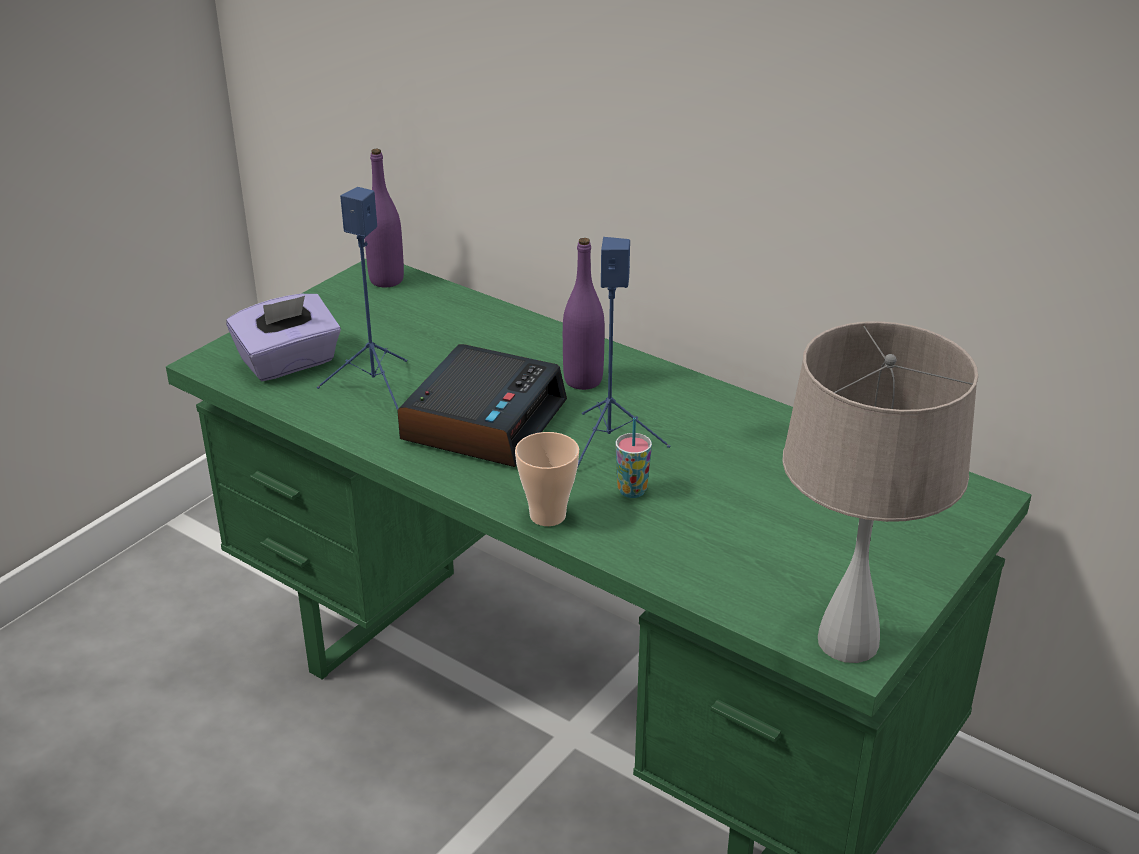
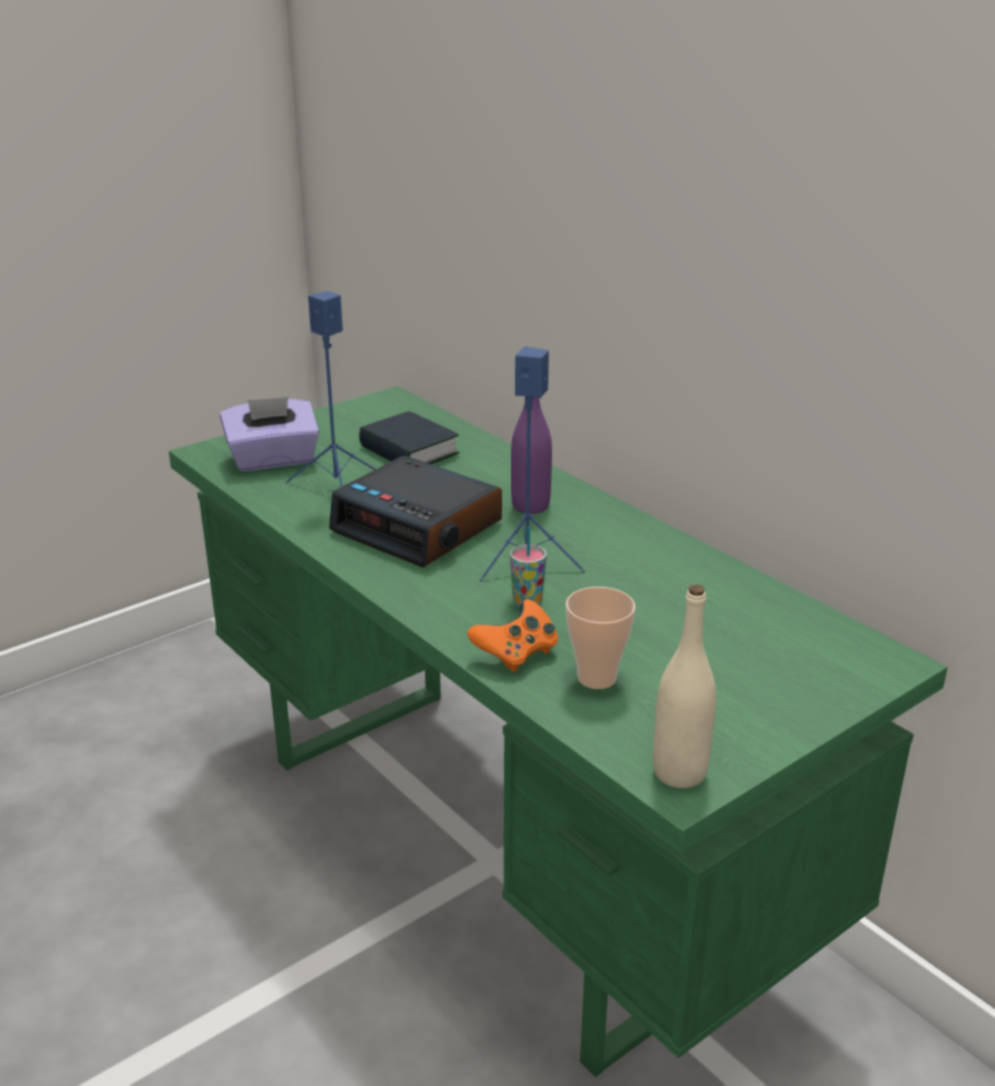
camera: 15 degrees right, 5 degrees down
(386, 280) = (395, 407): purple bottle -> none
(428, 332) = (409, 451): none -> book
(483, 420) = (419, 527): alarm clock -> alarm clock turned 90 degrees clockwise
(547, 515) = (435, 613): cup -> cup (597, 678)
(647, 546) = (516, 654): none -> orange game controller
(848, 641) = (679, 773): beige table lamp -> beige bottle

